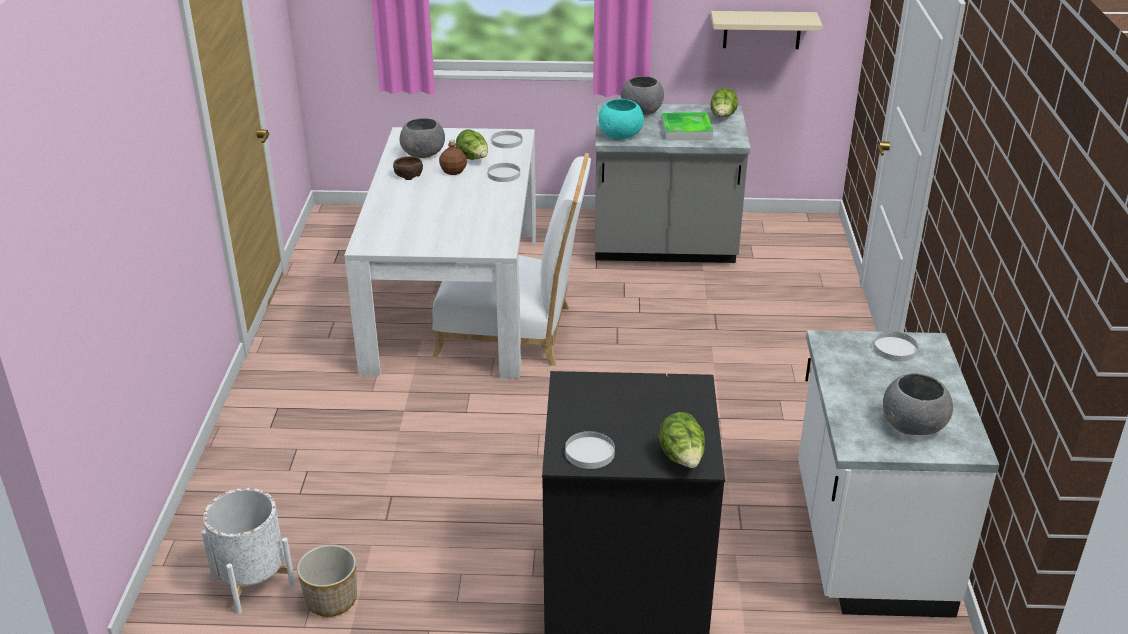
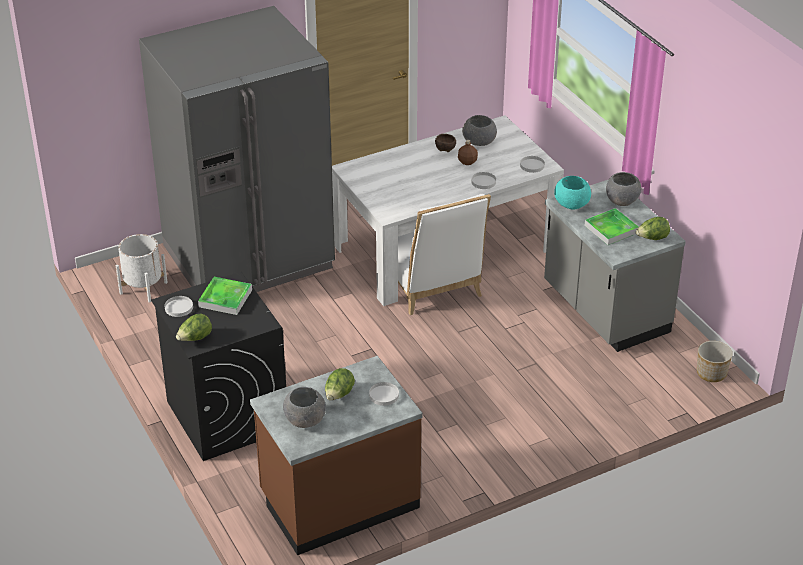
camera: 60 degrees right, 5 degrees up
(303, 453) = (248, 258): none -> grey fridge
(332, 599) = (149, 318): planter -> planter (712, 373)
(473, 159) = (492, 162): lettuce -> lettuce (339, 395)
(604, 402) = (225, 298): none -> tray
(762, 29) = (723, 193): beige shelf -> none
(867, 542) = (339, 501): white counter -> brown counter

